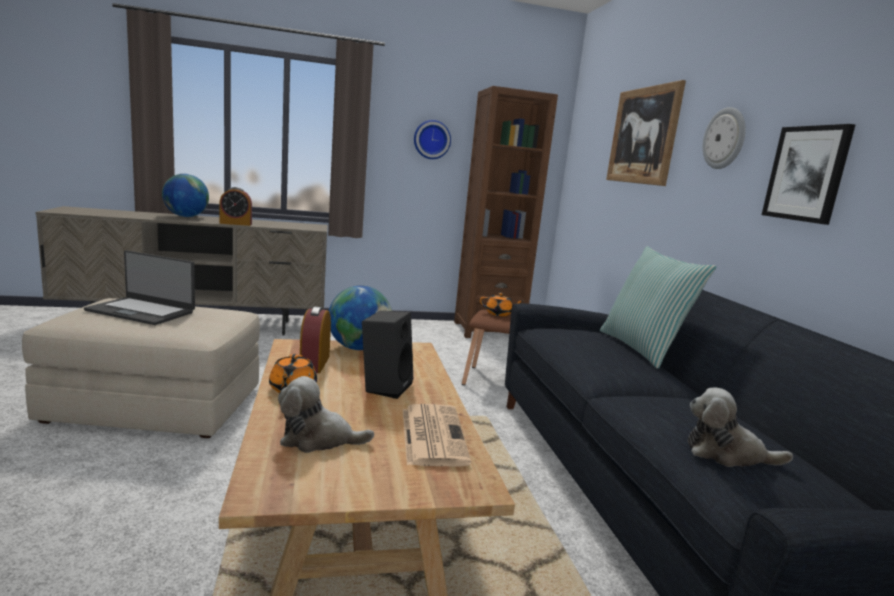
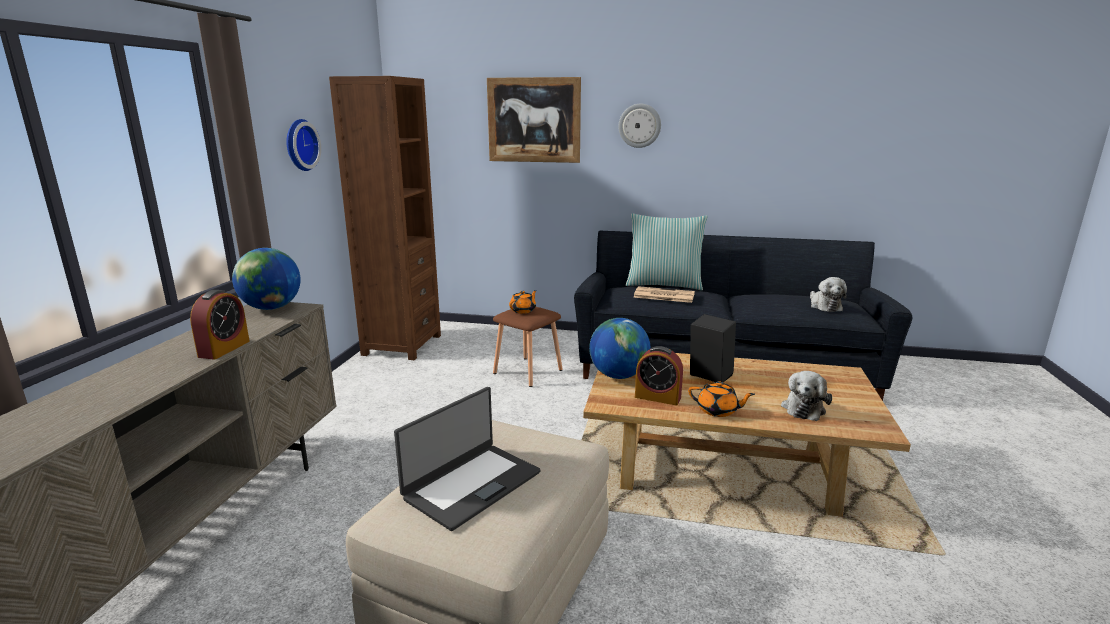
camera: 65 degrees left, 5 degrees up
(186, 216) = (109, 382): globe -> globe (271, 308)
(432, 434) = (787, 373): newspaper -> newspaper (663, 295)
(726, 454) = (824, 306): plush toy -> plush toy turned 45 degrees counterclockwise
(807, 174) = (717, 149): picture -> none

